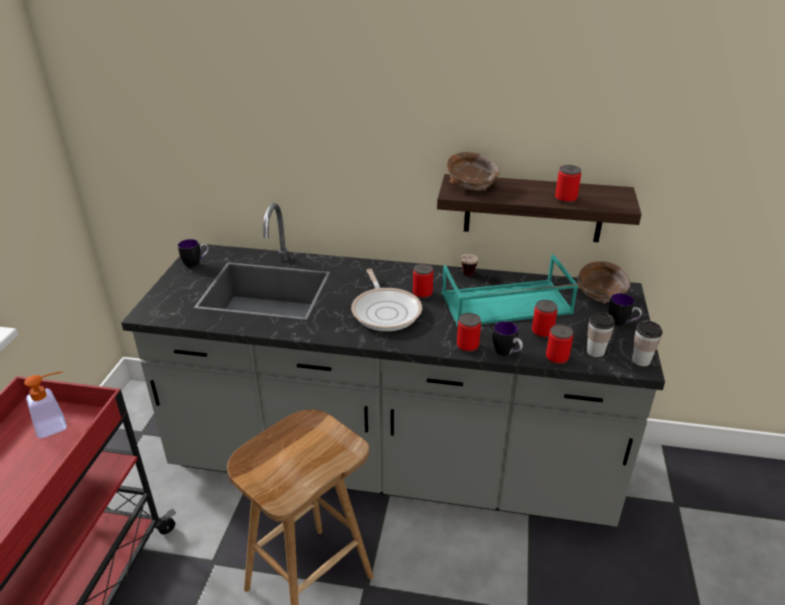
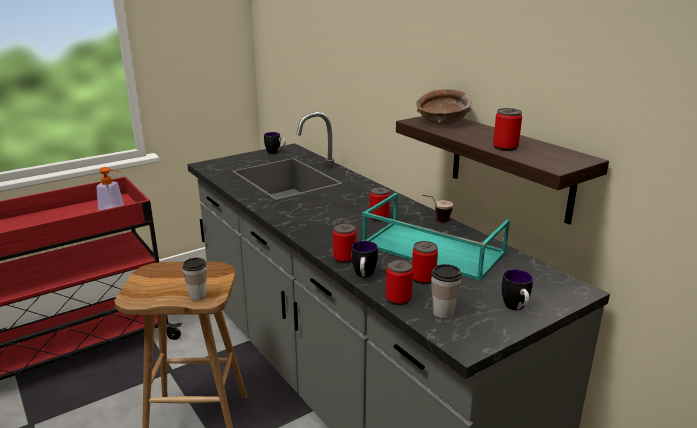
camera: 45 degrees right, 10 degrees down
(386, 311) = (332, 216): frying pan -> none
(600, 294) = (539, 281): brown bowl -> none
(641, 360) = (475, 341): cup -> cup (198, 295)

